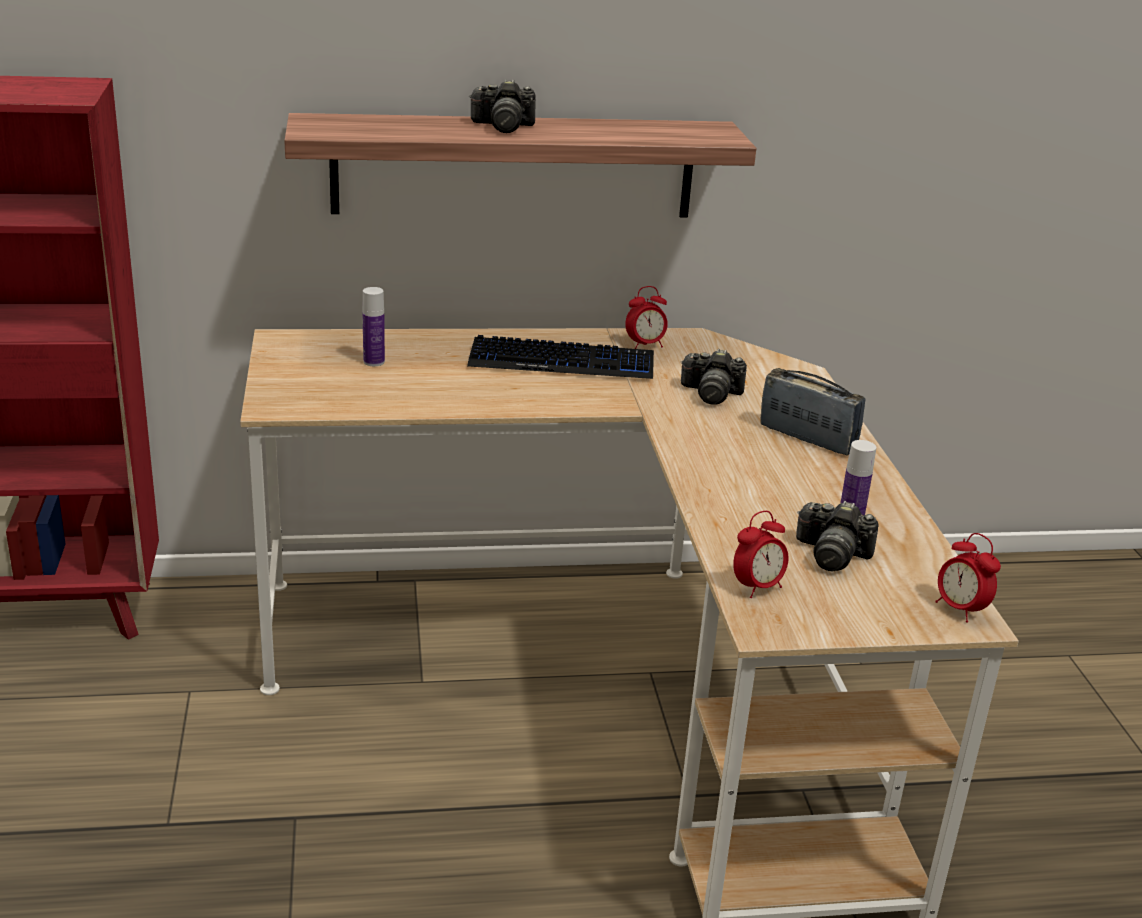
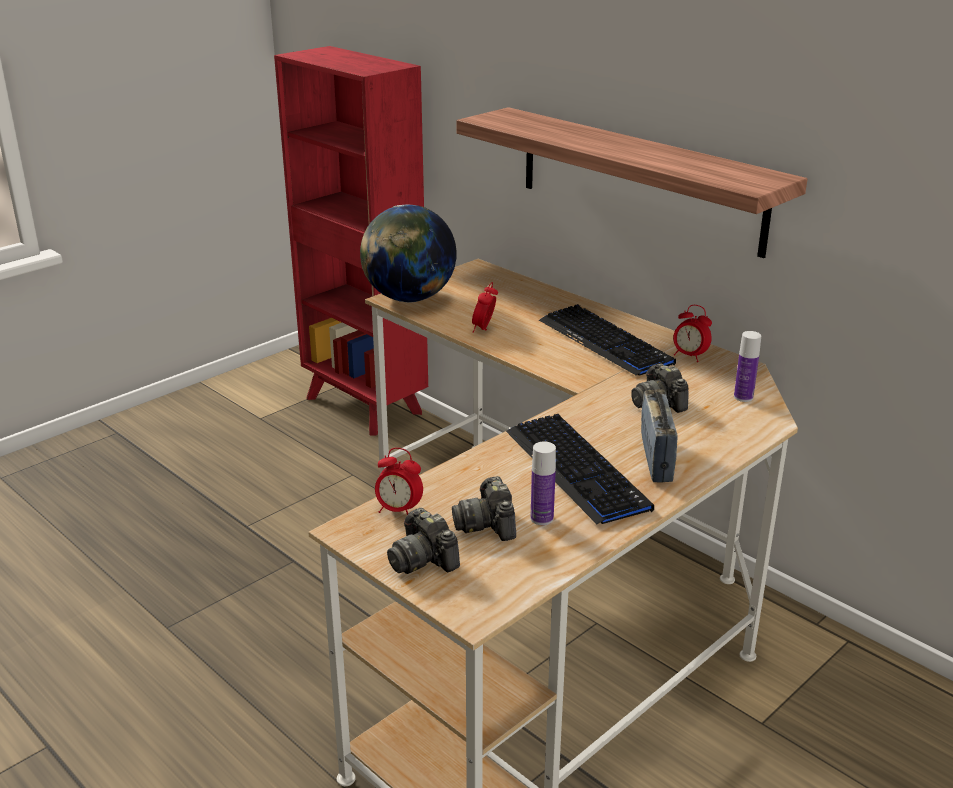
camera: 55 degrees right, 0 degrees up
(289, 400) = (409, 298): none -> globe
(374, 362) = (496, 298): bottle -> bottle (743, 397)
(503, 126) = (610, 141): camera -> camera (423, 559)
(784, 477) = (577, 470): none -> keyboard
(960, 609) = (483, 603): alarm clock -> alarm clock (484, 329)

